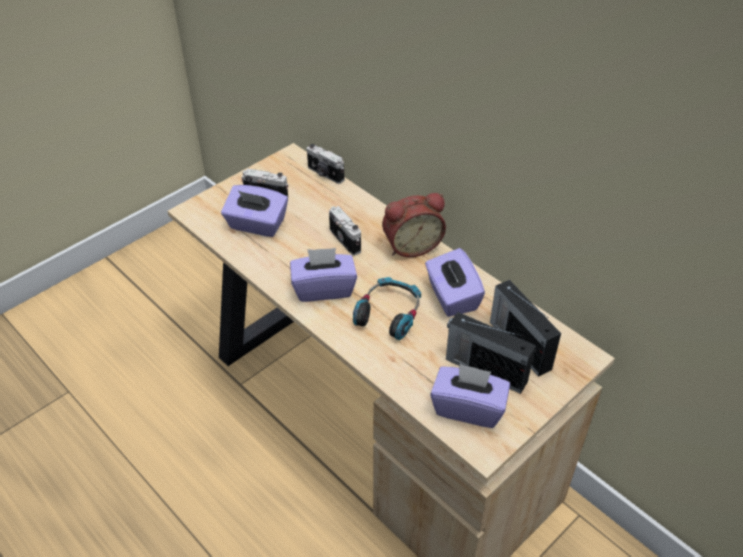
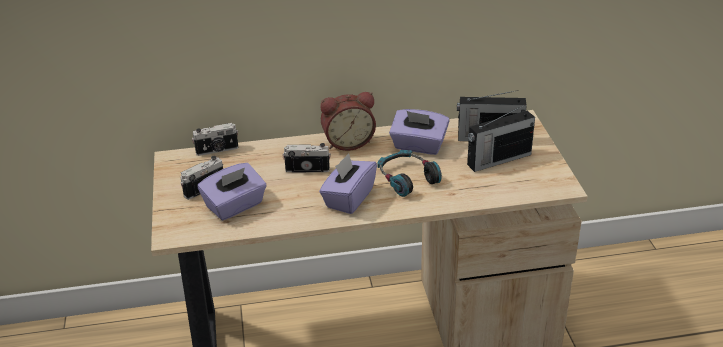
camera: 55 degrees left, 10 degrees down
(411, 245) = (348, 142): alarm clock -> alarm clock turned 60 degrees clockwise
(468, 408) = (525, 179): purple tissue box -> none

